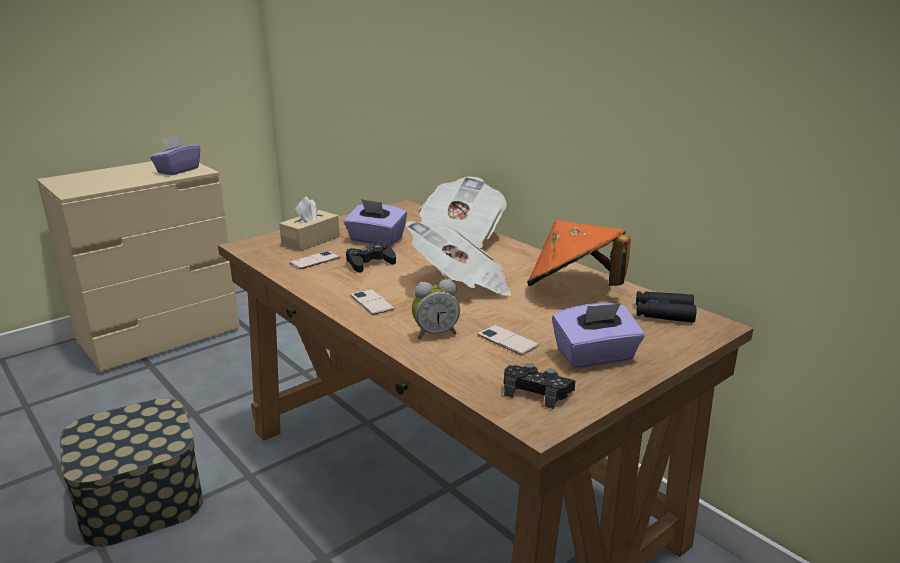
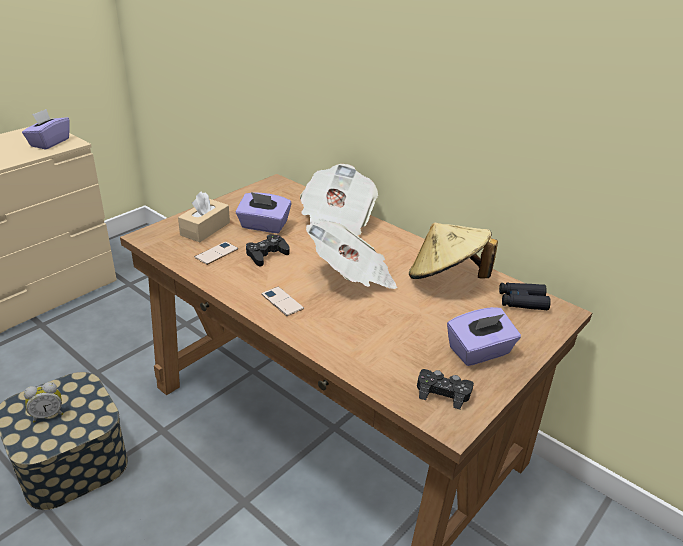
camera: 10 degrees left, 10 degrees up
(435, 333) = (345, 334): alarm clock -> alarm clock (48, 414)
(507, 340) = (406, 338): phone -> none
(574, 289) = (446, 278): orange hat -> beige hat

